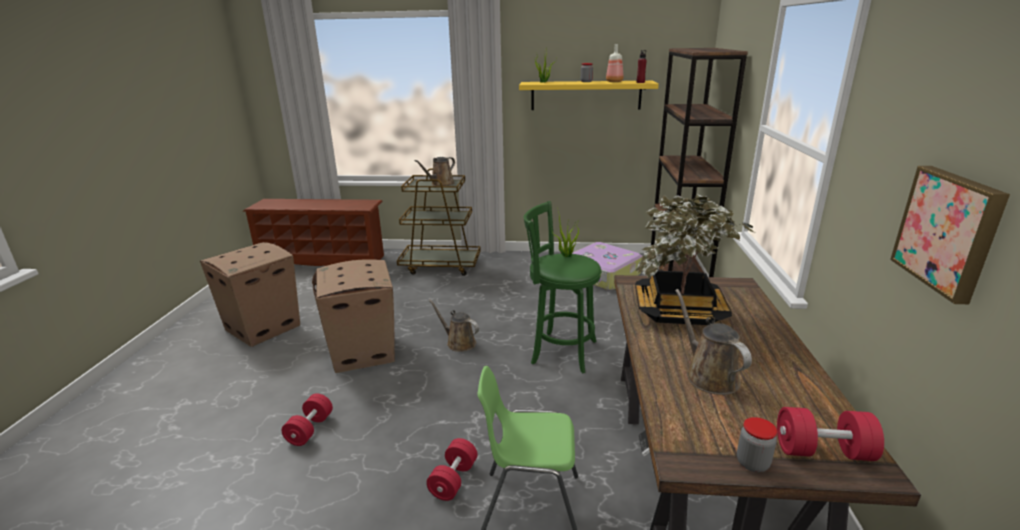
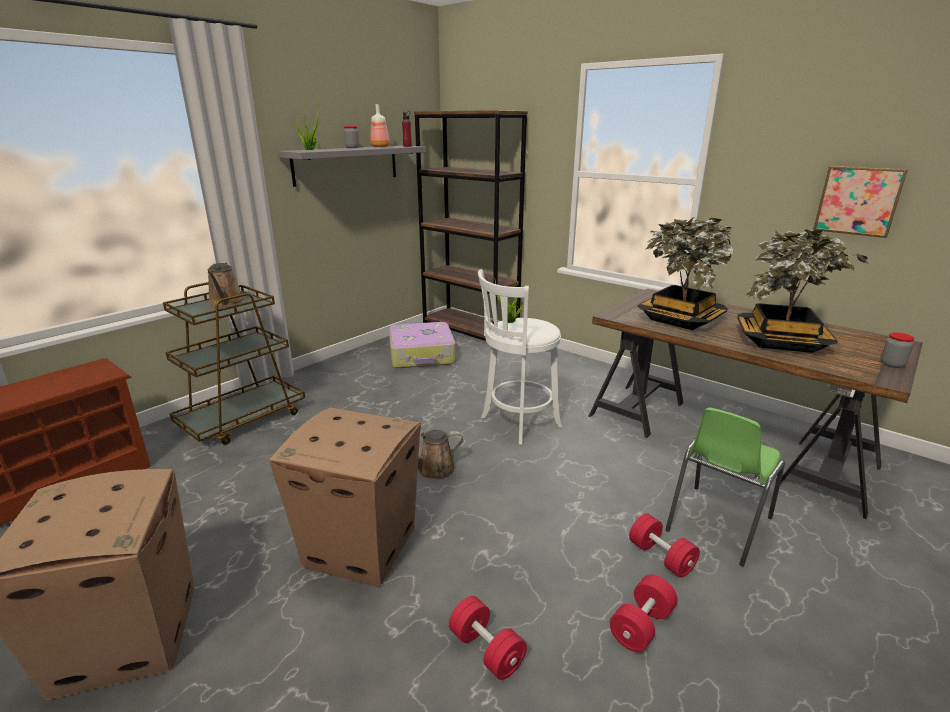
camera: 55 degrees left, 0 degrees up
(560, 351) = (517, 423): green stool -> white stool
(585, 95) = (346, 164): yellow shelf -> grey shelf
(708, 375) = (781, 341): brown watering can -> potted plant
(822, 451) = (880, 346): red dumbbell -> red dumbbell (641, 625)

